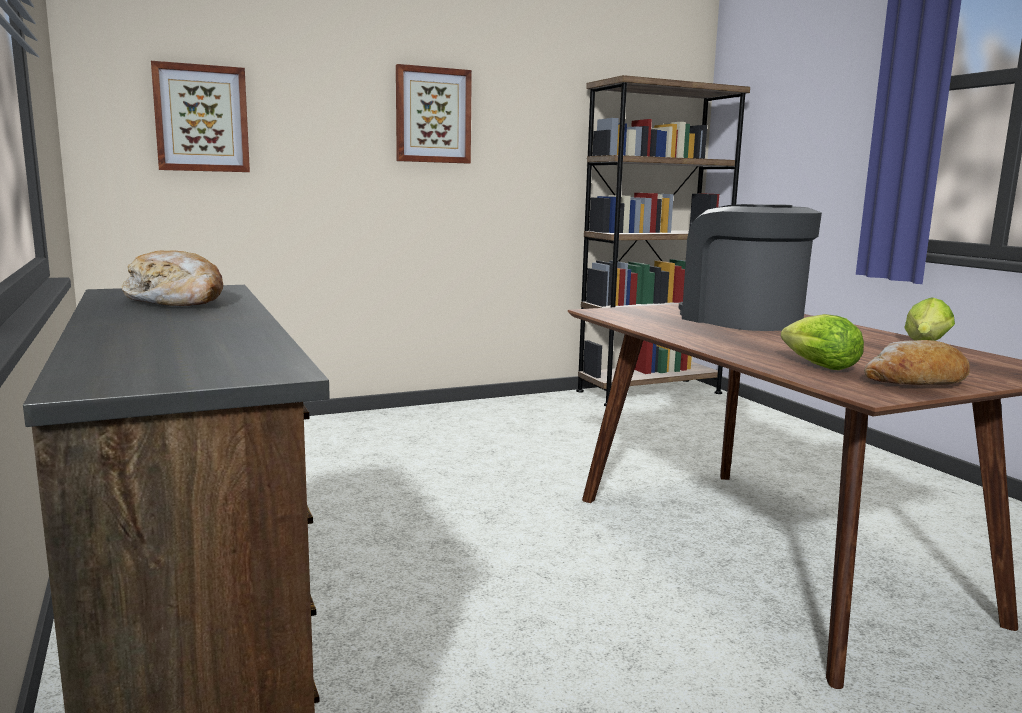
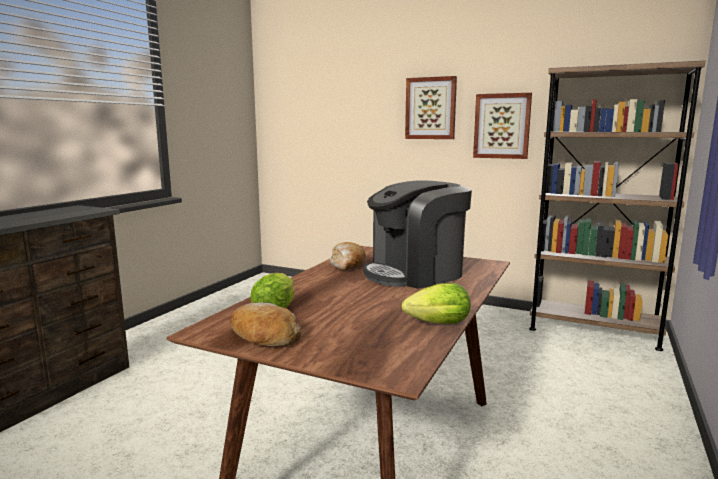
camera: 50 degrees right, 0 degrees up
(177, 301) = (55, 213): bread -> bread (347, 265)
(201, 119) = (308, 119): picture -> picture (502, 126)
(741, 320) = (415, 273): coffee machine -> coffee machine turned 135 degrees counterclockwise

